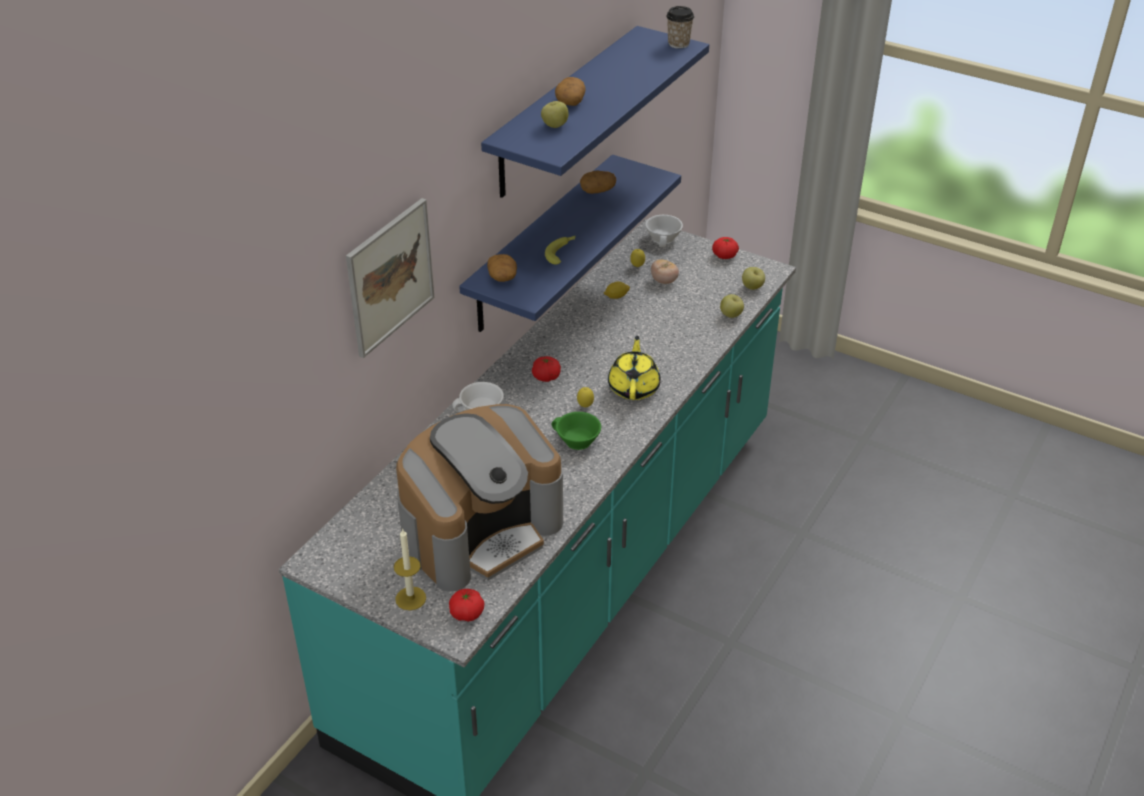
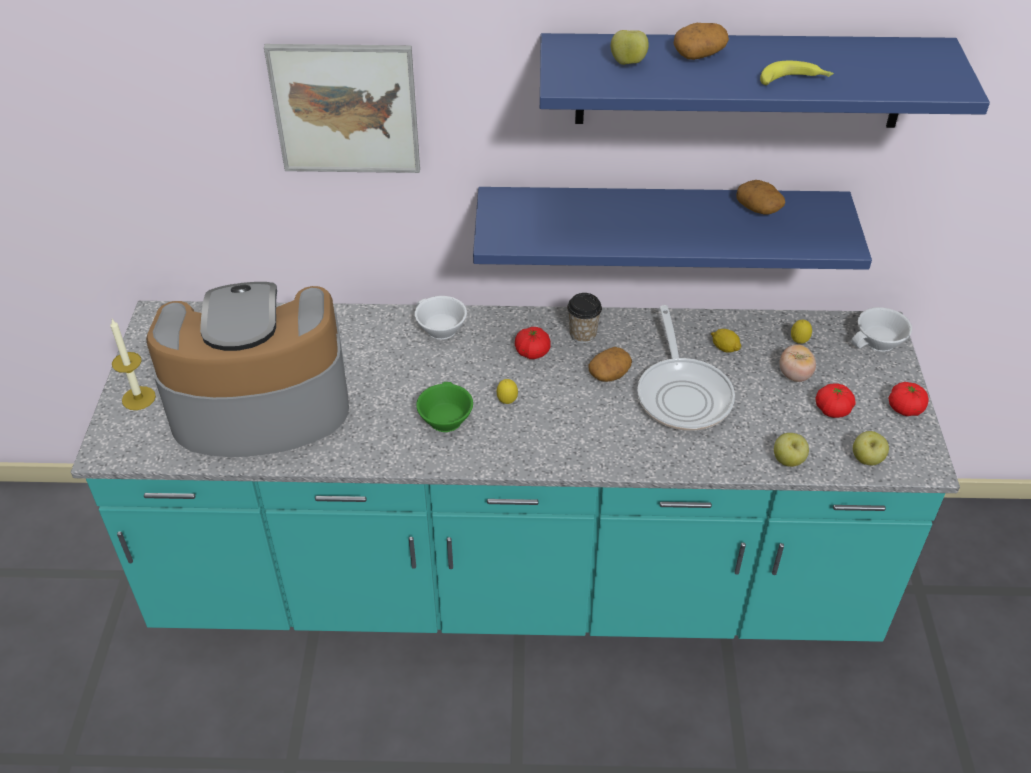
camera: 60 degrees right, 5 degrees up
(467, 613) = (136, 445): tomato -> tomato (832, 410)
(481, 530) = (259, 405): coffee machine -> coffee machine turned 150 degrees clockwise
(502, 277) = (518, 207): potato -> potato (609, 374)
(562, 252) = (605, 229): banana -> banana (795, 81)
(634, 387) = (572, 428): yellow teapot -> none
(642, 330) = (683, 394): none -> frying pan
(678, 44) = (951, 80): cup -> cup (583, 334)

